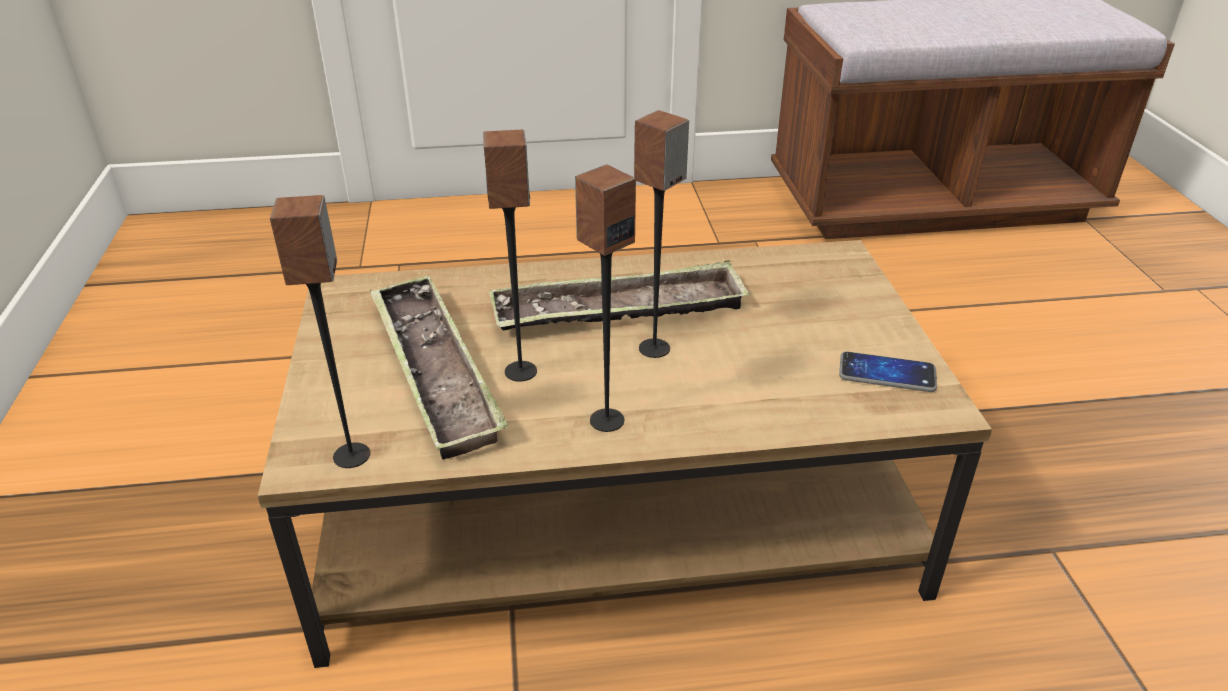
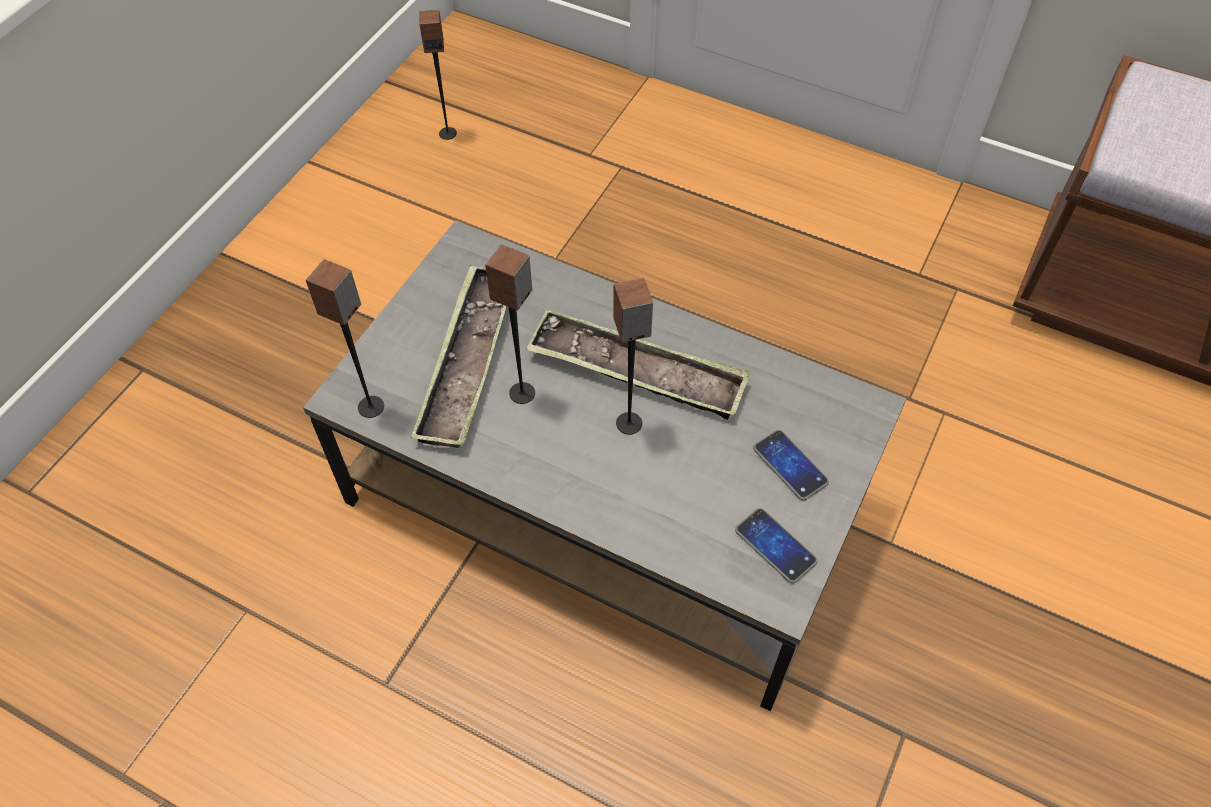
camera: 35 degrees right, 20 degrees up
(606, 420) = (541, 469): speaker -> speaker (448, 133)
(618, 508) = (609, 499): brown coffee table -> grey coffee table
(829, 316) = (790, 465): none -> phone

